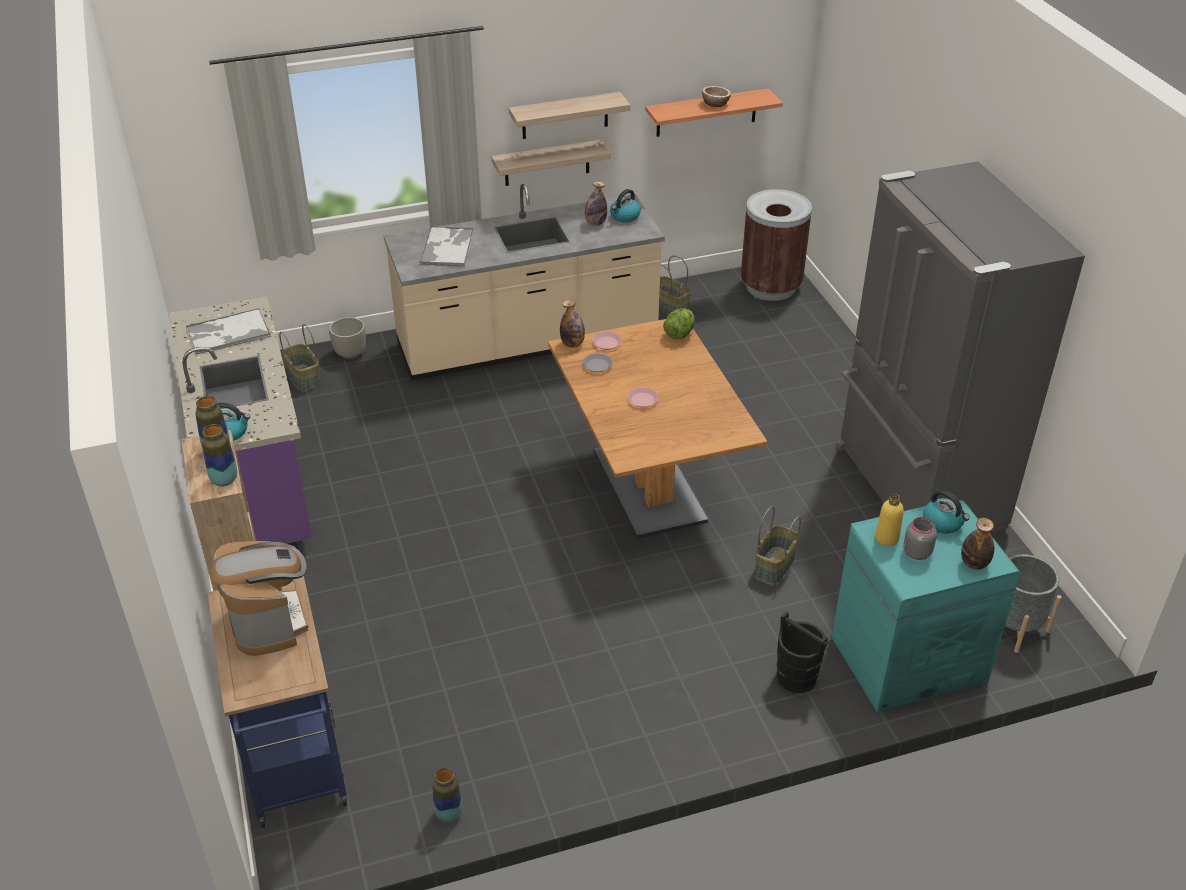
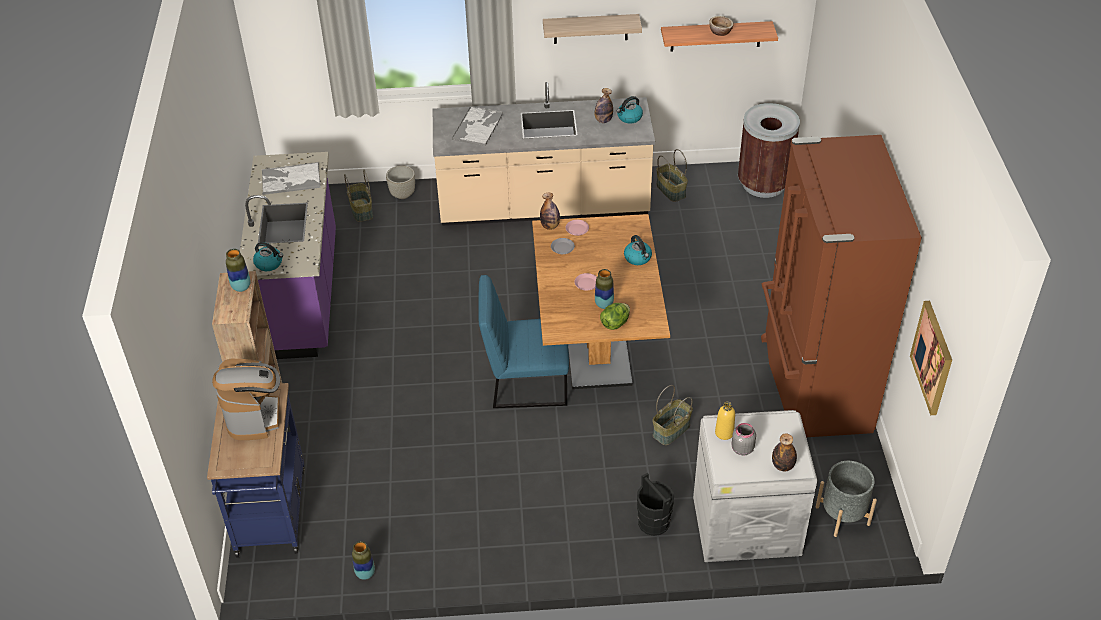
camera: 15 degrees right, 5 degrees up
(224, 480) = (239, 310): vase -> vase (604, 304)
(547, 163) = (574, 64): shelf -> none
(578, 541) = (526, 383): none -> blue chair
(679, 334) = (637, 230): lettuce -> lettuce (615, 323)
(904, 655) = (744, 521): turquoise washing machine -> white washing machine
(915, 488) = (812, 385): grey fridge -> brown fridge
(943, 523) = (774, 428): kettle -> kettle (638, 258)
(1125, 399) = (933, 357): none -> picture

